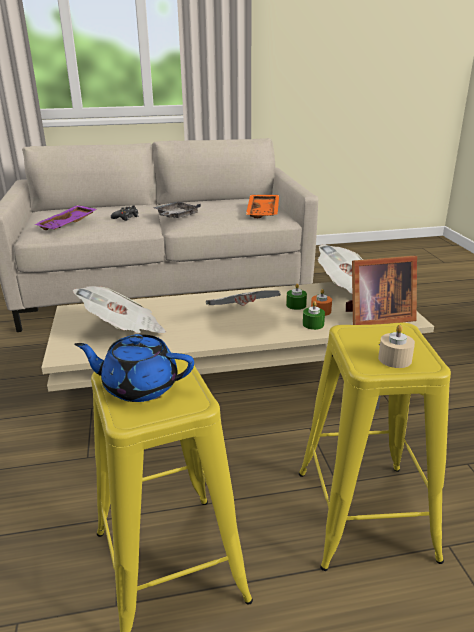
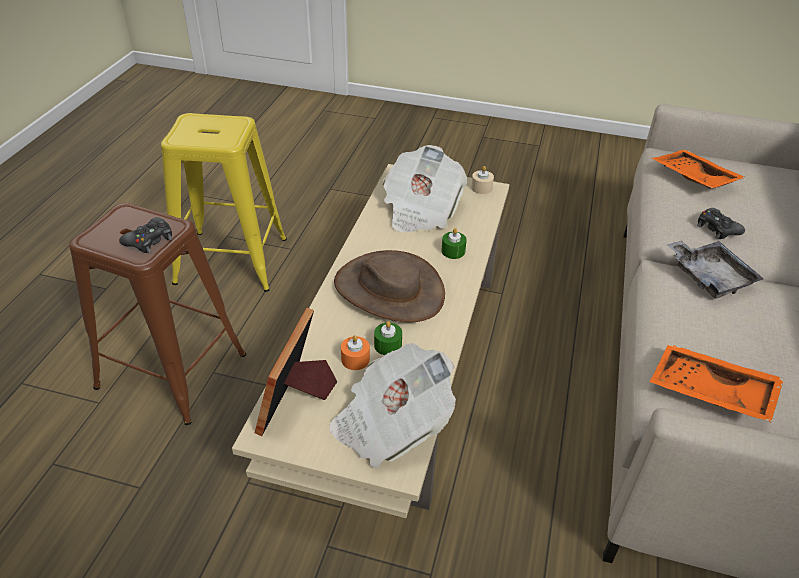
camera: 115 degrees right, 15 degrees up
(68, 225) = (692, 178): purple tray -> orange tray
(139, 387) = (214, 126): blue teapot -> none
(242, 317) = (389, 289): newspaper -> brown hat
(313, 324) = (329, 336): green candle -> green candle (453, 251)
(364, 513) = (171, 371): yellow stool -> brown stool
(382, 333) = (150, 240): none -> black game controller
(394, 359) = (114, 228): beige candle -> beige candle (481, 188)

